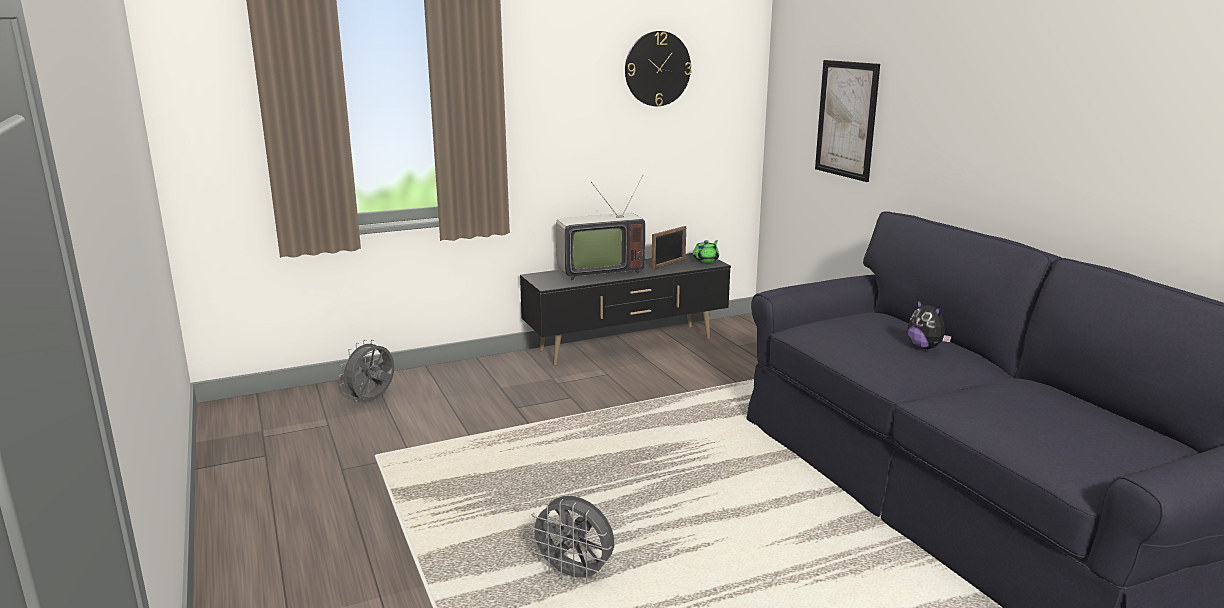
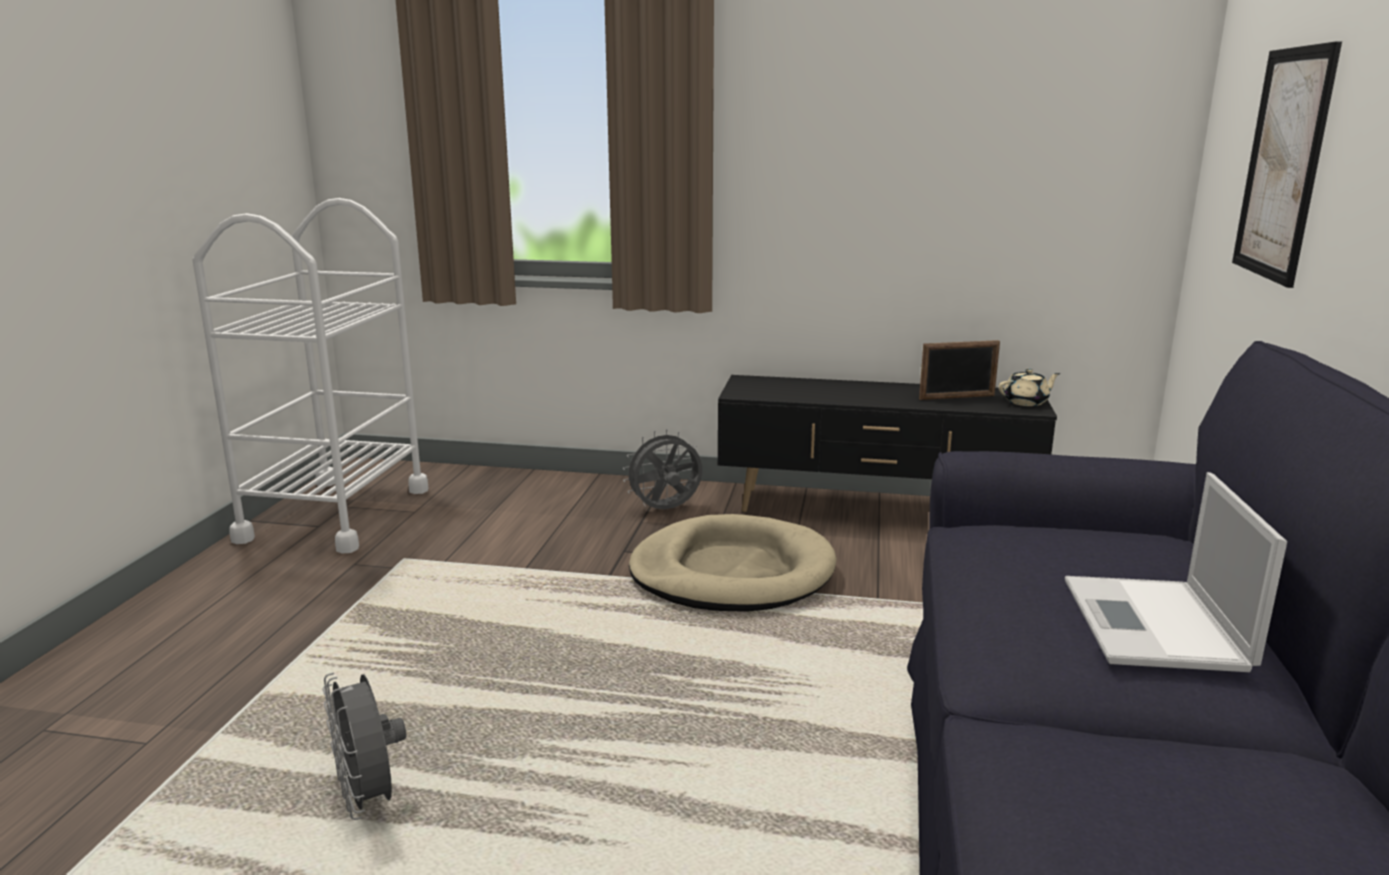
camera: 35 degrees right, 0 degrees up
(265, 444) = (335, 514): none -> white cart
(372, 400) = (491, 497): grey fan -> grey fan (665, 510)
(597, 401) = (732, 572): none -> beige dog bed
(598, 271) = (837, 388): television -> none
(657, 69) = (981, 79): wall clock -> none
(706, 260) = (1026, 402): green teapot -> beige teapot
(925, 347) = (1156, 626): plush toy -> laptop

